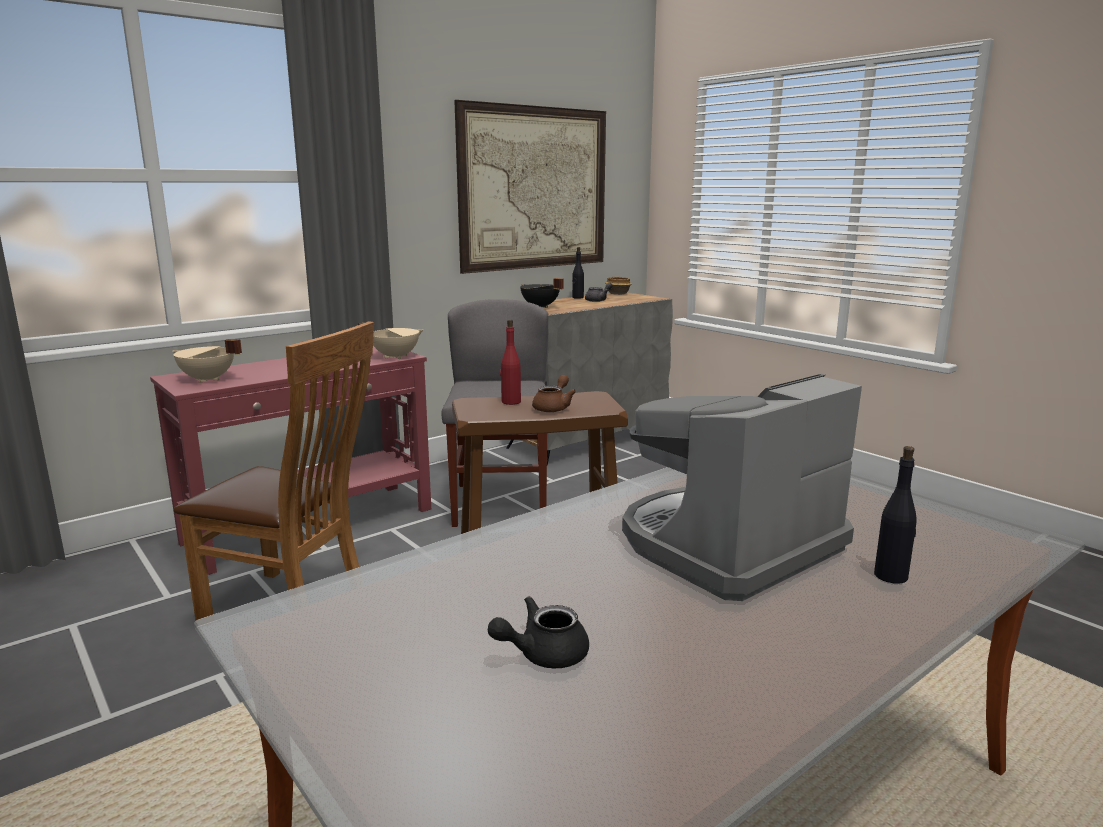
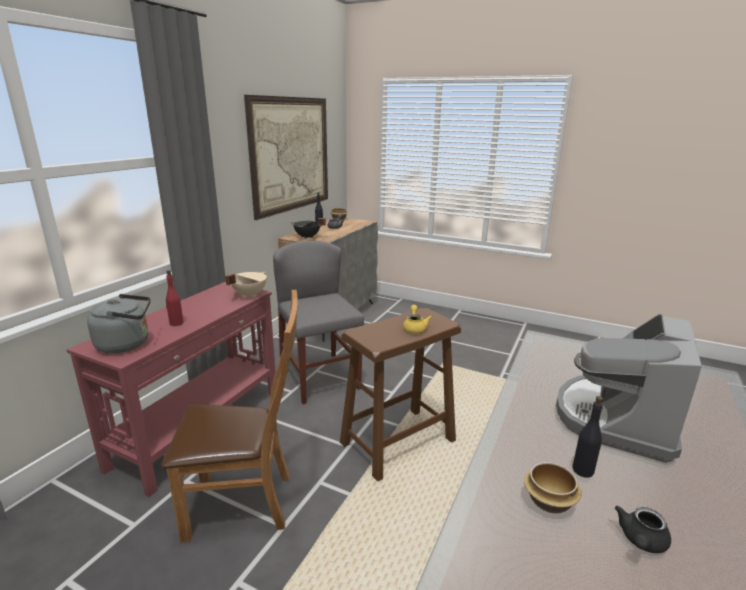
camera: 25 degrees left, 5 degrees up
(207, 379) = (127, 344): beige cooking pot -> grey kettle
(479, 593) = (550, 502): none -> bowl
(510, 402) = (383, 327): red bottle -> red bottle (176, 323)
(554, 407) = (415, 328): brown teapot -> yellow teapot
(891, 576) = (704, 419): black bottle -> black bottle (583, 470)

